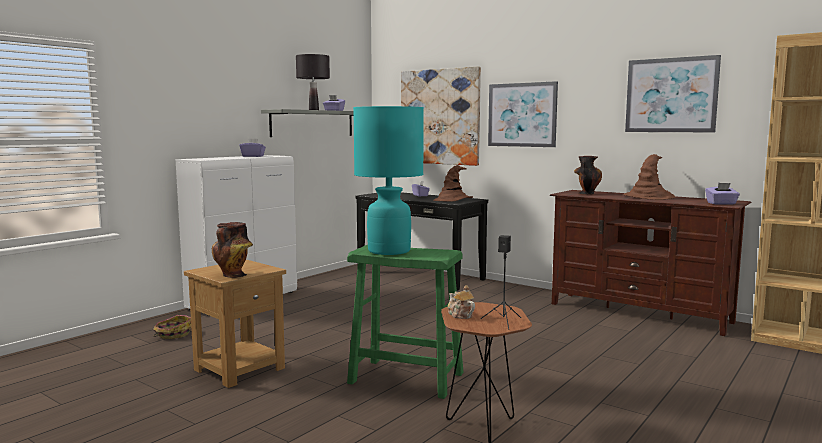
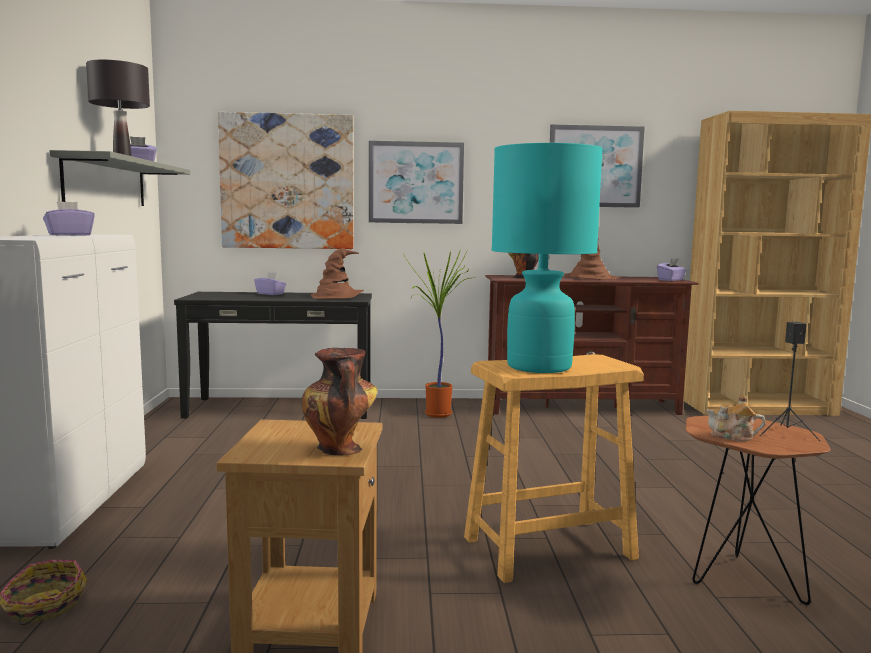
camera: 40 degrees left, 0 degrees up
(407, 378) = (550, 548): green stool -> beige stool
(510, 297) = (438, 415): none -> potted plant

